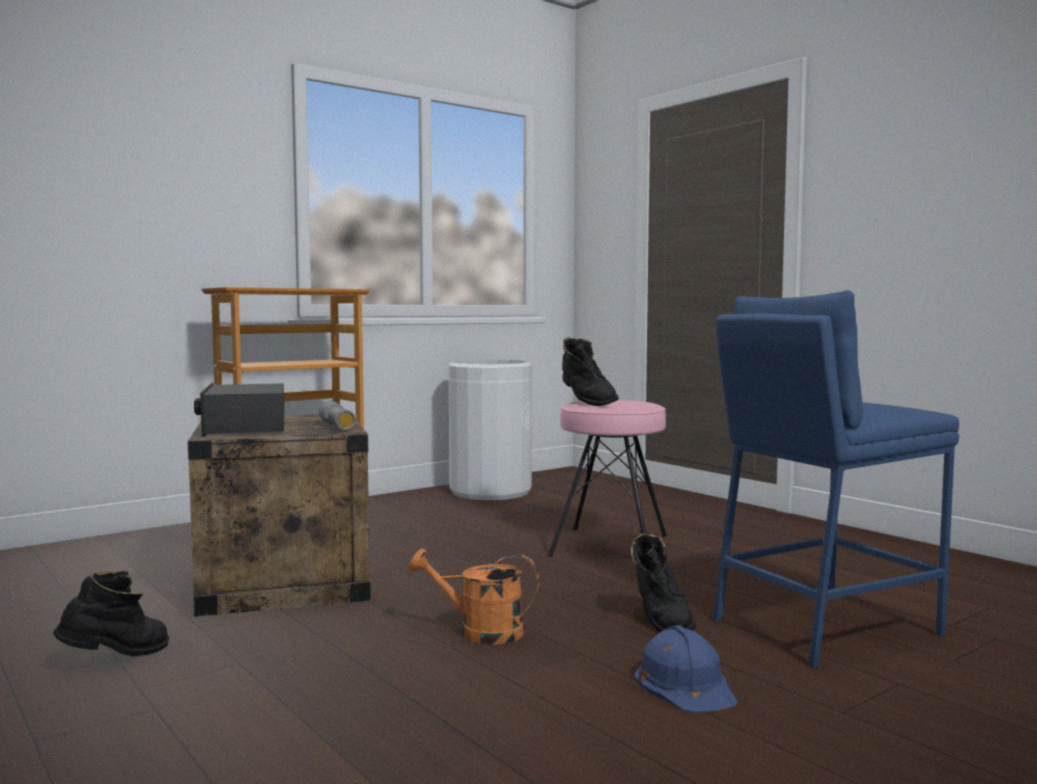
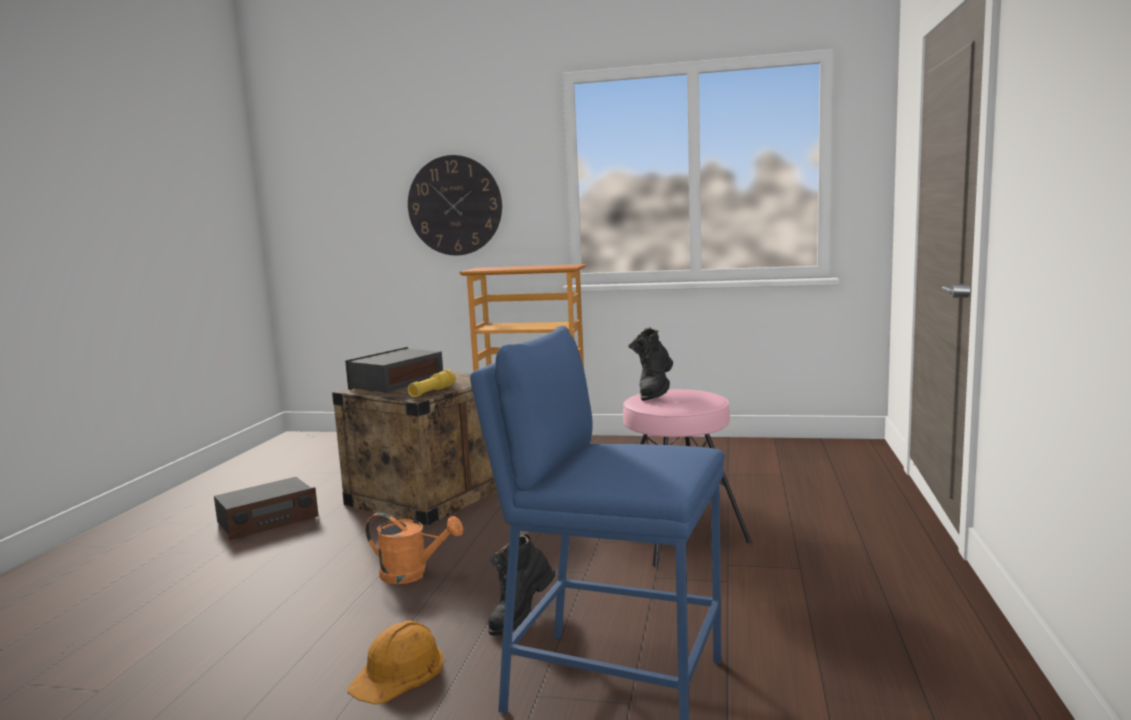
camera: 50 degrees right, 5 degrees up
(117, 659) = (267, 520): black boot -> radio
(143, 204) = (455, 205): none -> wall clock
(337, 427) = (432, 392): grey flashlight -> yellow flashlight
(479, 632) = (413, 574): orange watering can -> orange watering can turned 135 degrees clockwise
(490, 491) = (732, 452): white trash can -> none
(685, 684) = (398, 672): blue hard hat -> orange hard hat

